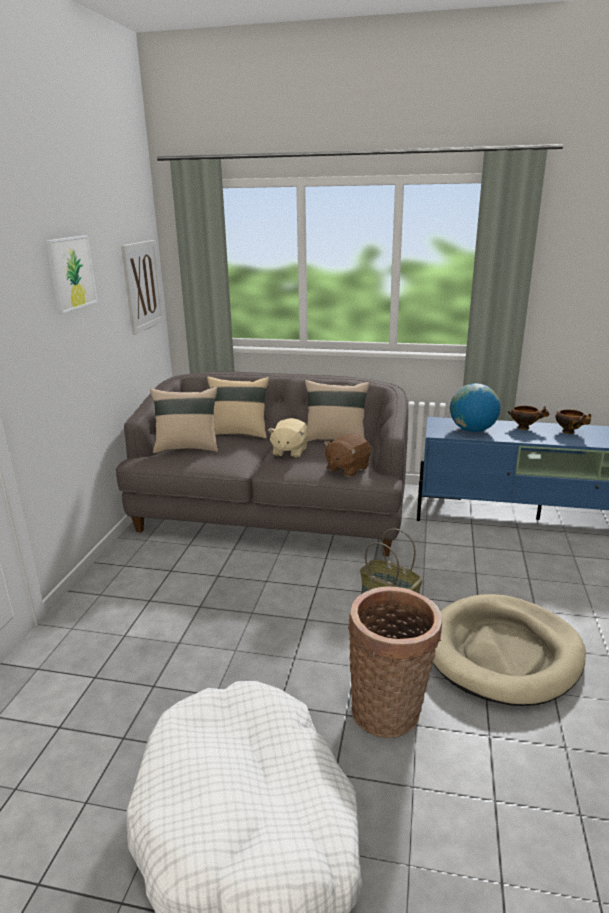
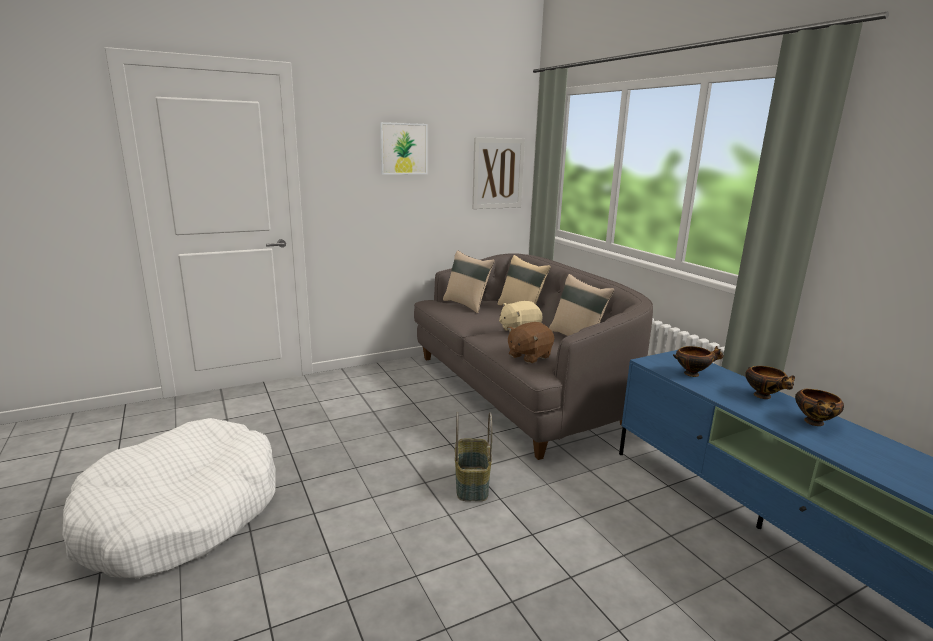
camera: 50 degrees right, 5 degrees down
(347, 468) = (528, 356): brown plush toy -> brown plush toy turned 45 degrees counterclockwise
(390, 710) = (335, 532): basket -> none
(472, 430) = (693, 374): globe -> bowl
(502, 653) = (472, 573): beige dog bed -> none

